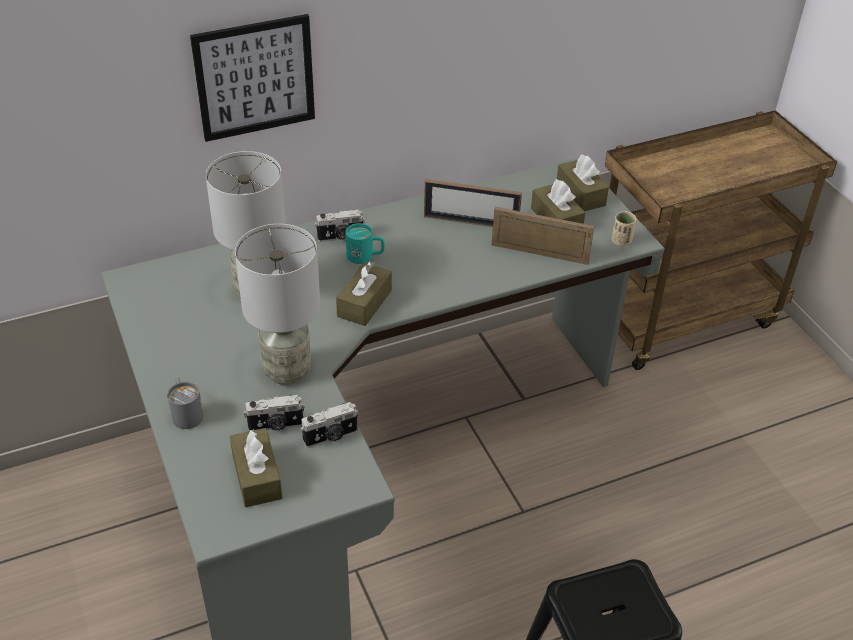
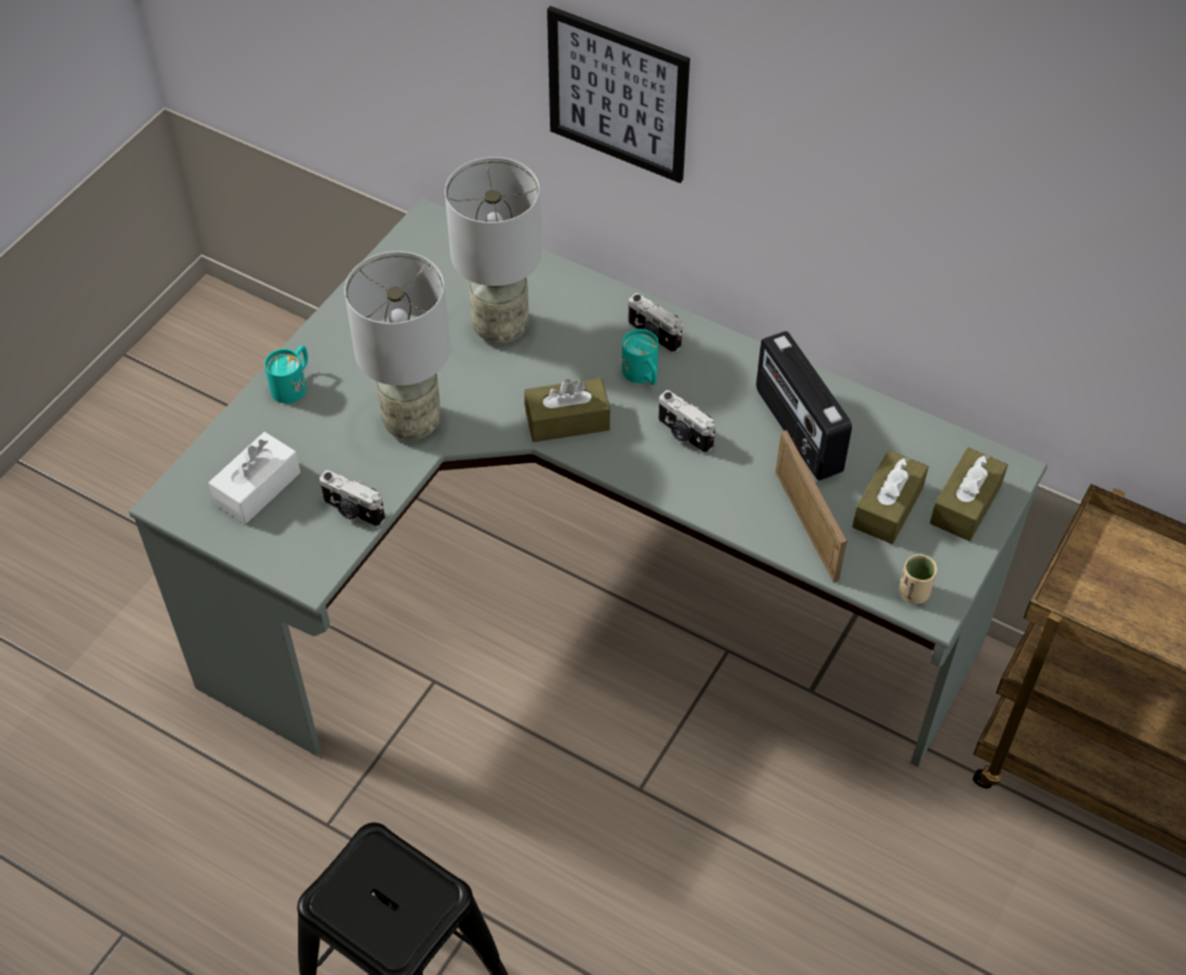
camera: 55 degrees right, 10 degrees up
(186, 412) = (293, 384): grey mug -> turquoise mug
(257, 476) = (257, 488): brown tissue box -> white tissue box
(276, 426) = (332, 461): camera -> camera (684, 435)
(470, 222) = (797, 431): picture frame -> radio

